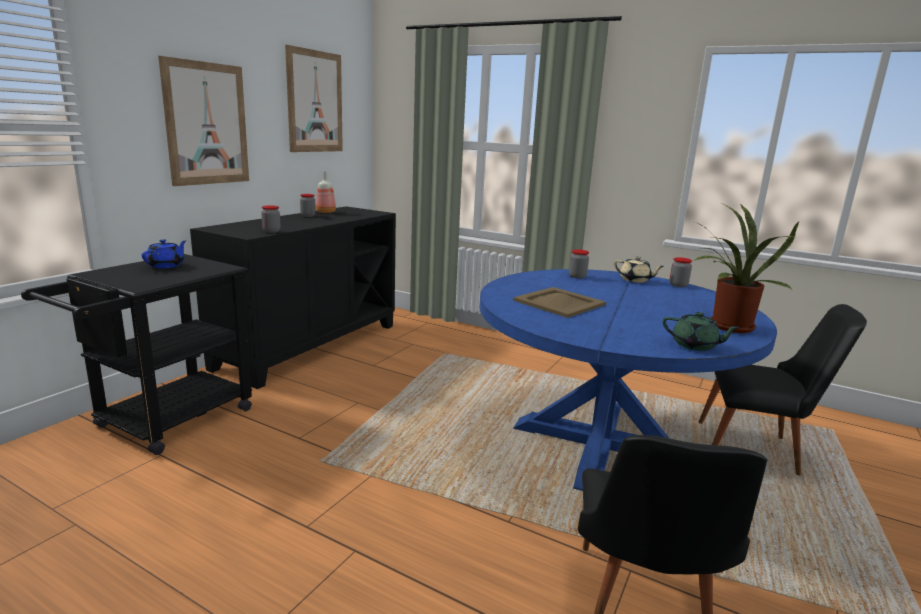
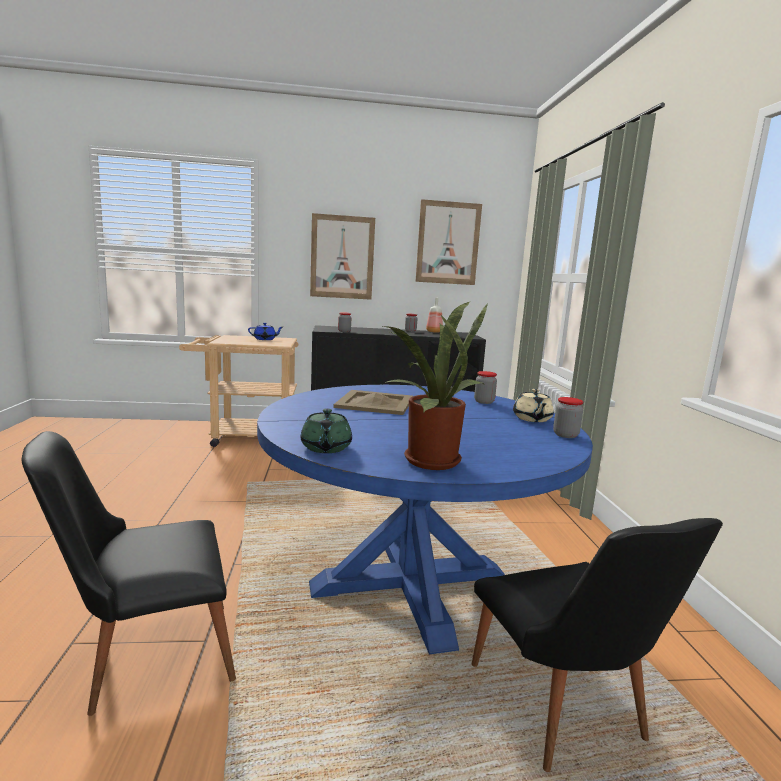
camera: 55 degrees right, 5 degrees down
(164, 422) = (245, 437): black cart -> beige cart

